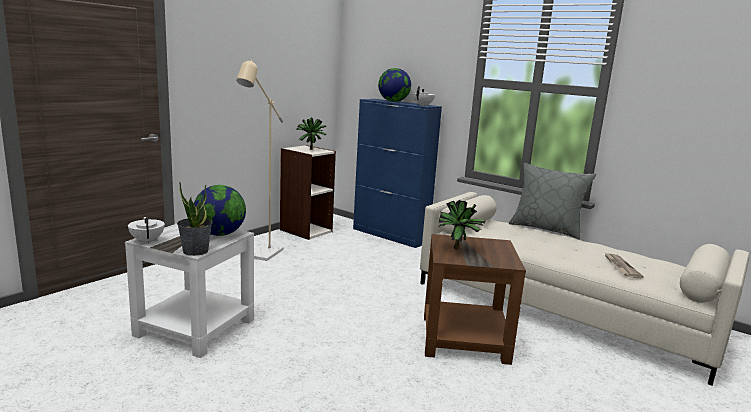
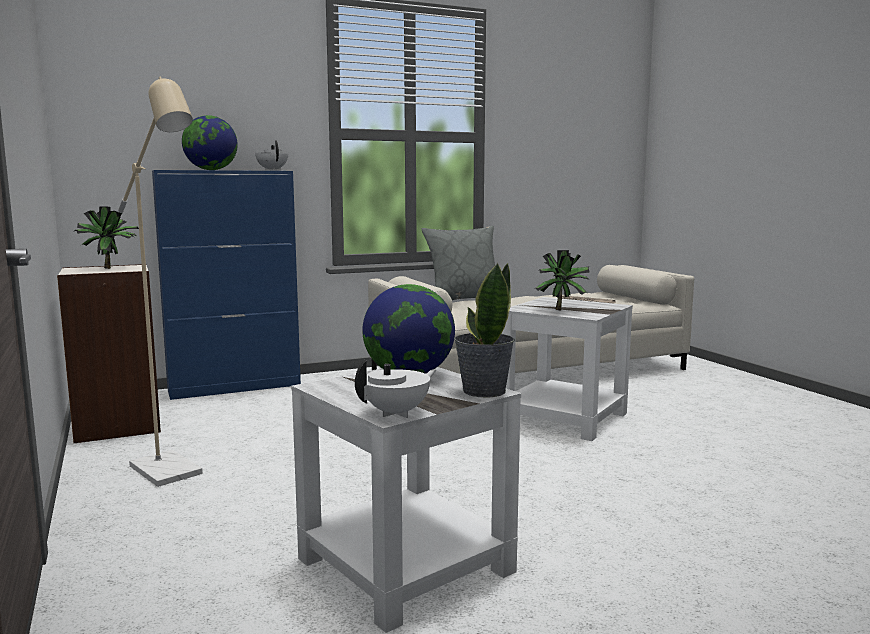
camera: 60 degrees left, 5 degrees down
(147, 241) = (397, 413): white teapot -> white teapot turned 135 degrees clockwise
(465, 339) = (565, 417): brown side table -> white side table

